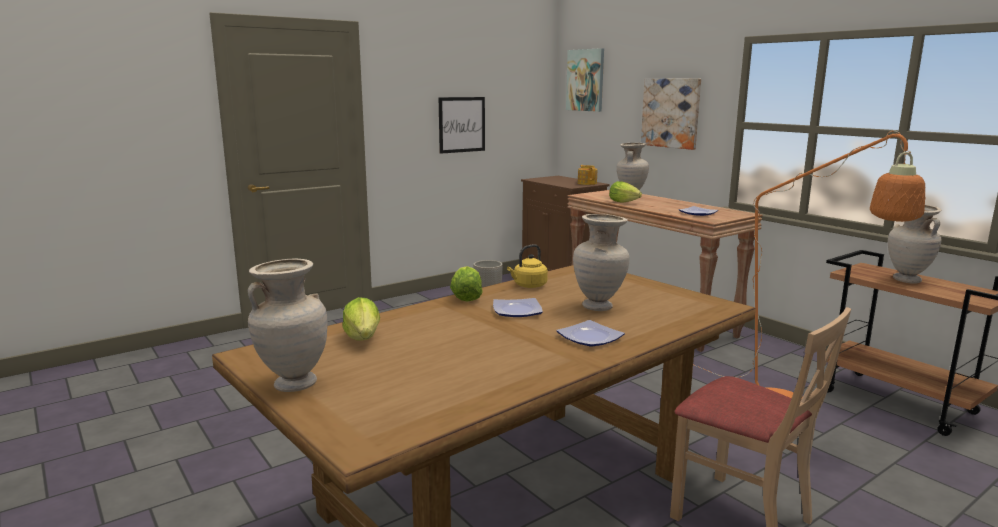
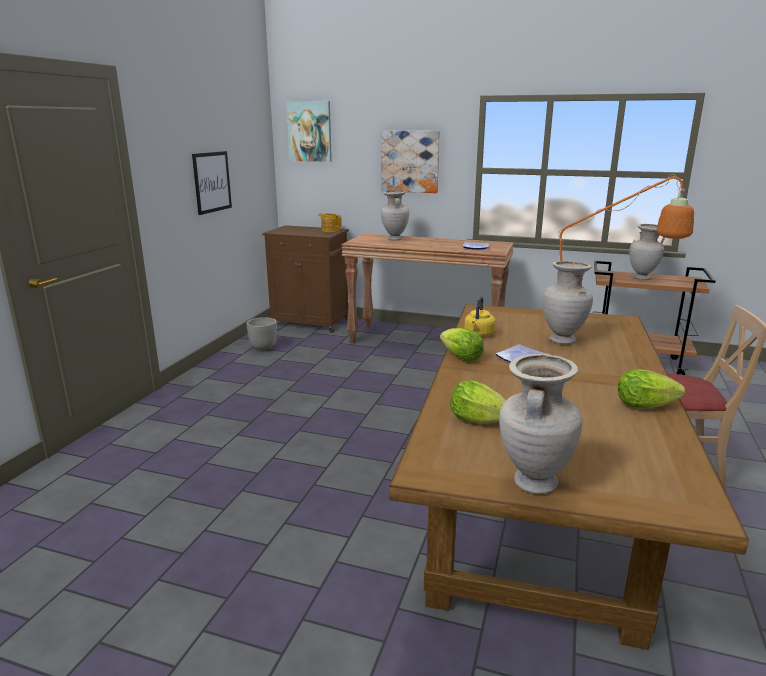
camera: 35 degrees left, 5 degrees up
(588, 337) = (613, 367): plate -> none
(623, 202) = (402, 245): lettuce -> lettuce (643, 405)

